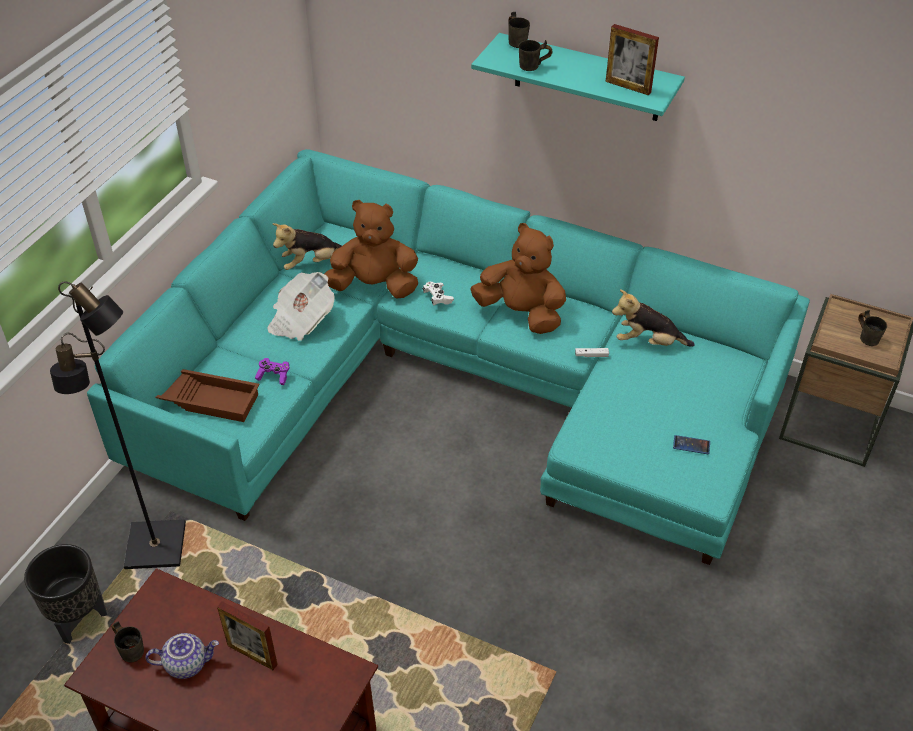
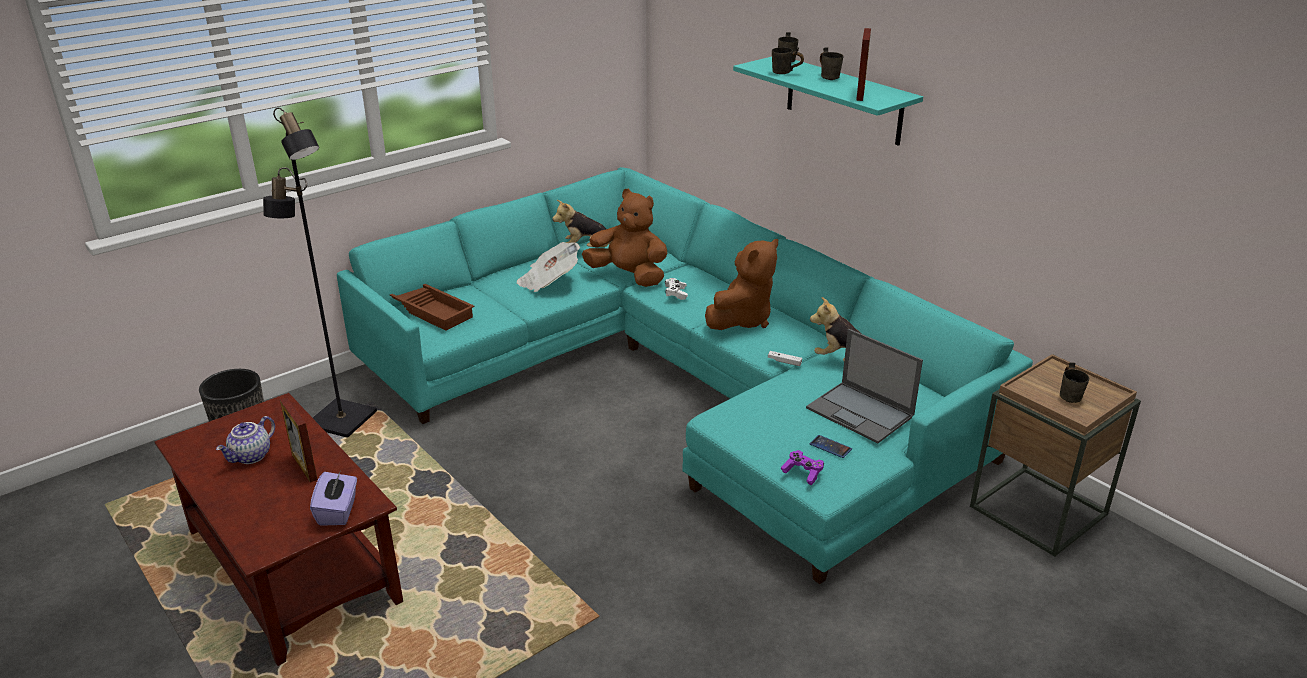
camera: 25 degrees right, 15 degrees down
(132, 648) = (222, 434): grey mug -> grey mug (830, 77)
(187, 663) = (251, 456): teapot -> teapot turned 105 degrees clockwise
(274, 376) = (496, 309): purple game controller -> purple game controller (802, 473)
(328, 693) = (338, 511): none -> purple tissue box
(521, 313) = (742, 319): brown plush toy -> brown plush toy turned 75 degrees clockwise
(628, 87) = (860, 93): picture frame -> picture frame turned 135 degrees counterclockwise
(692, 396) = (861, 412): none -> laptop

